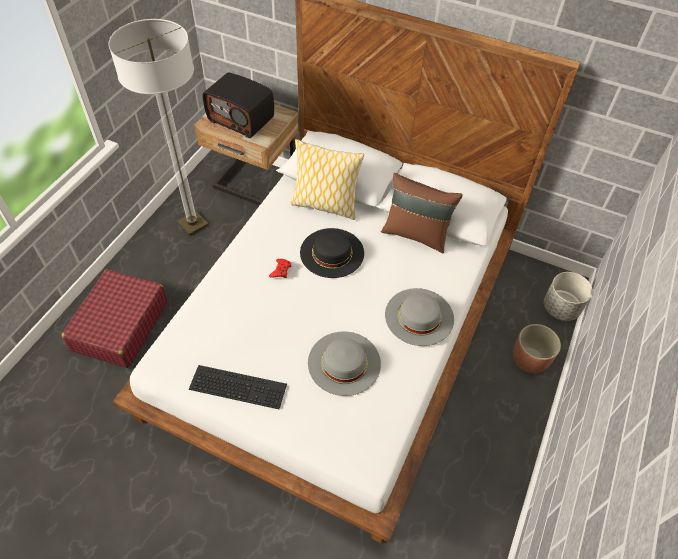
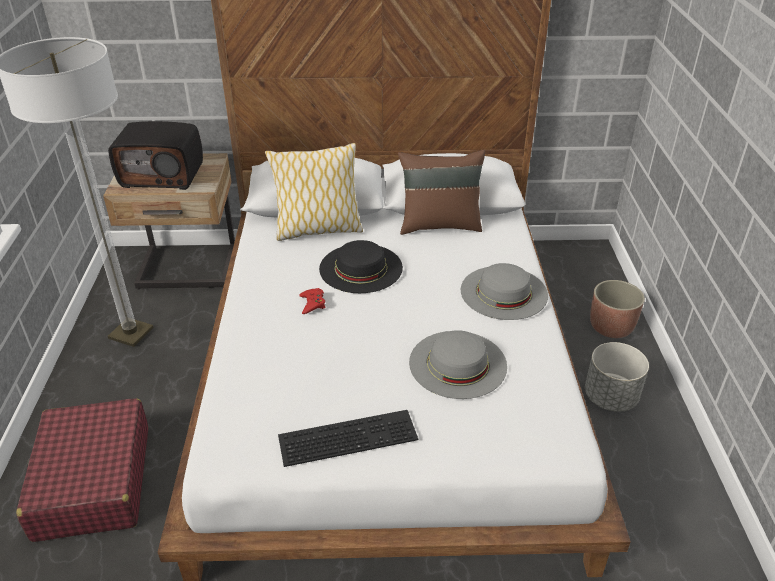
camera: 25 degrees left, 15 degrees down
(561, 308) = (604, 273): grey planter -> grey planter (611, 397)

